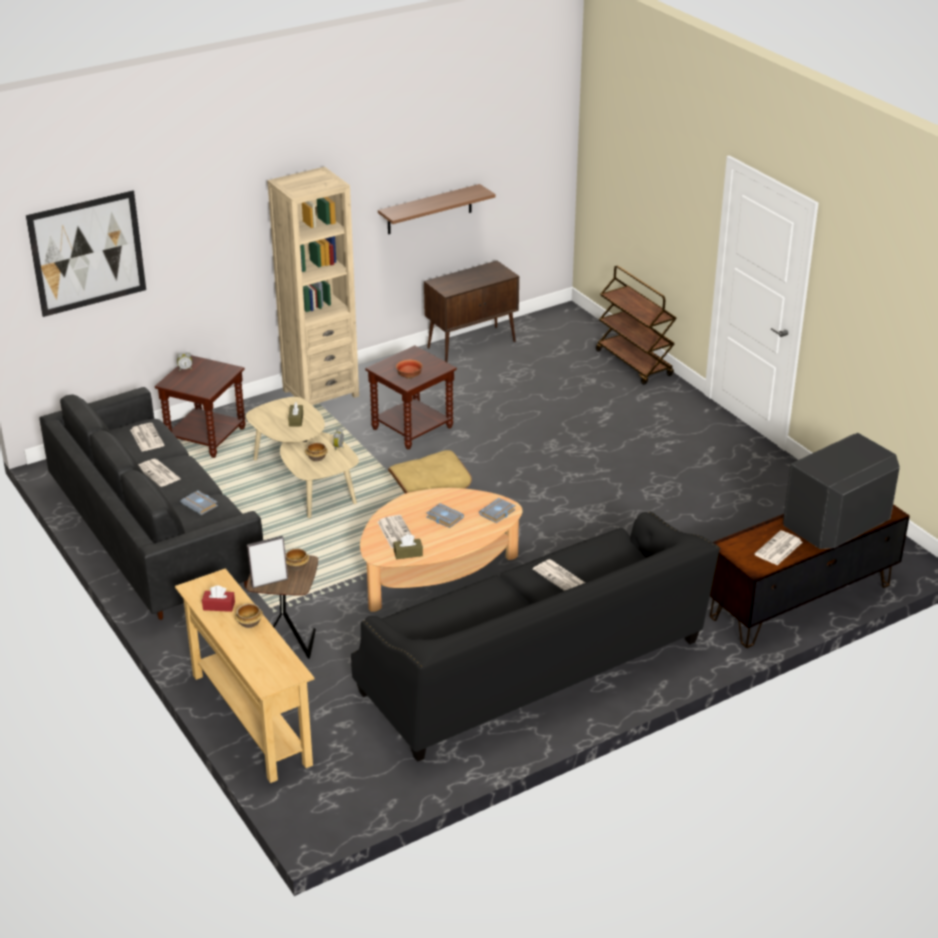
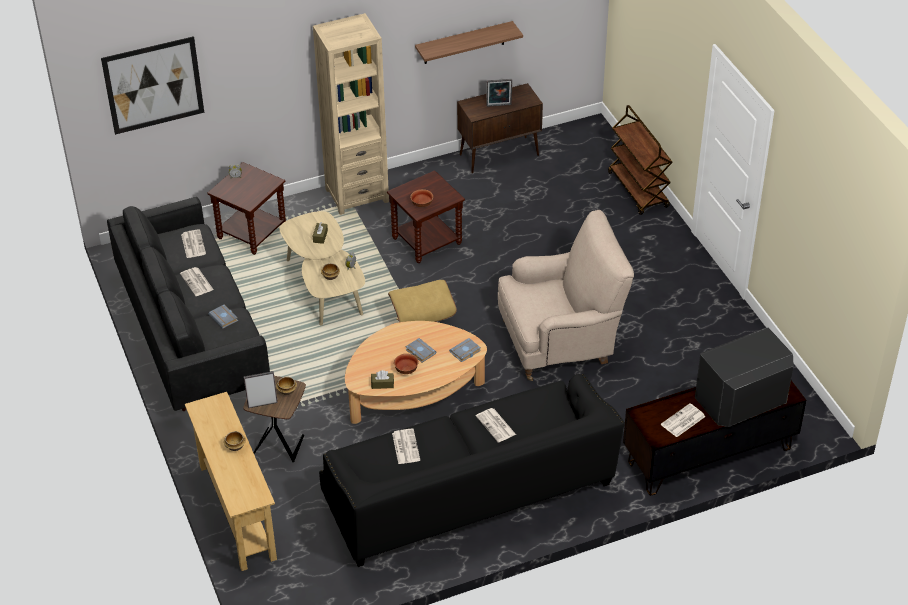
camera: 10 degrees right, 10 degrees up
(219, 606) = (215, 427): red tissue box -> none
(395, 532) = (377, 361): newspaper -> newspaper (405, 446)
(432, 537) = (406, 370): none -> bowl
(471, 281) = (499, 106): none -> picture frame
(593, 509) = (560, 342): none -> beige armchair

